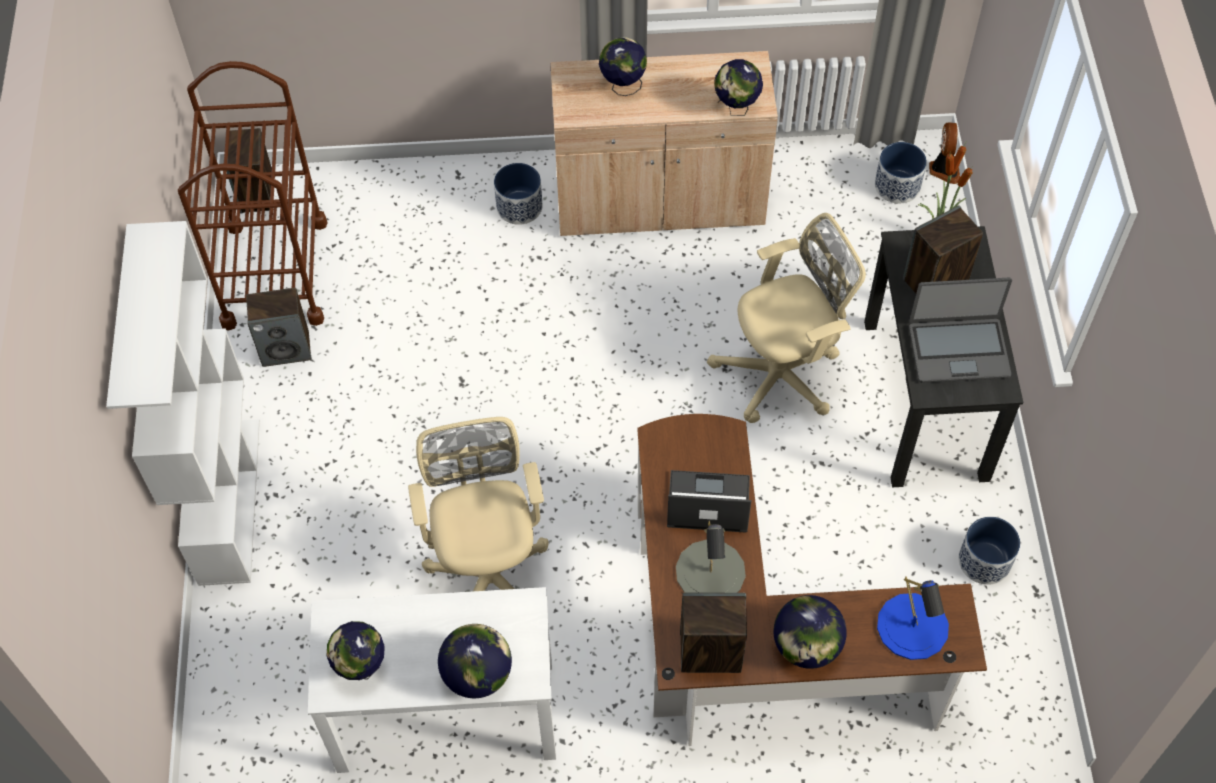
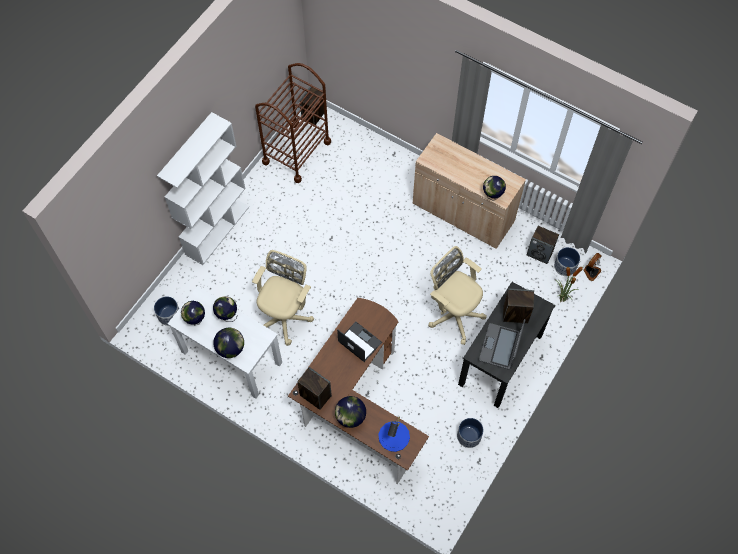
camera: 35 degrees right, 5 degrees up
(286, 348) = (279, 185): speaker -> speaker (540, 253)
(519, 207) = (406, 181): planter -> planter (169, 315)
(622, 87) = (455, 160): globe -> globe (227, 315)
(710, 572) = (339, 367): grey table lamp -> none
(783, 374) = (453, 313): beige office chair -> beige office chair turned 150 degrees counterclockwise
(958, 350) = (500, 347): laptop -> laptop turned 75 degrees clockwise

